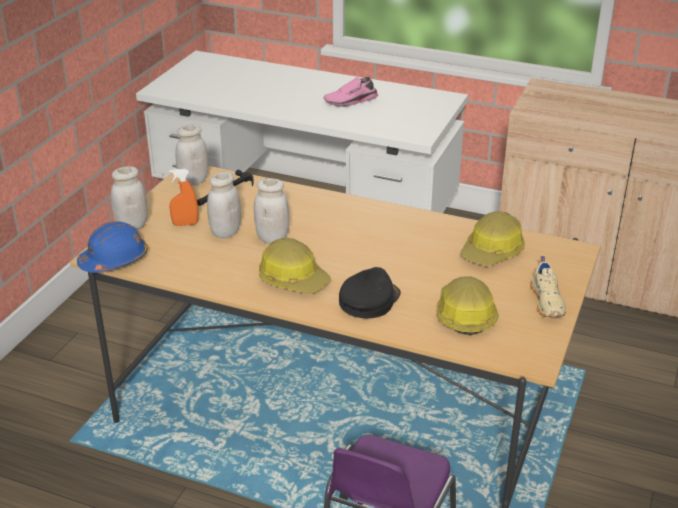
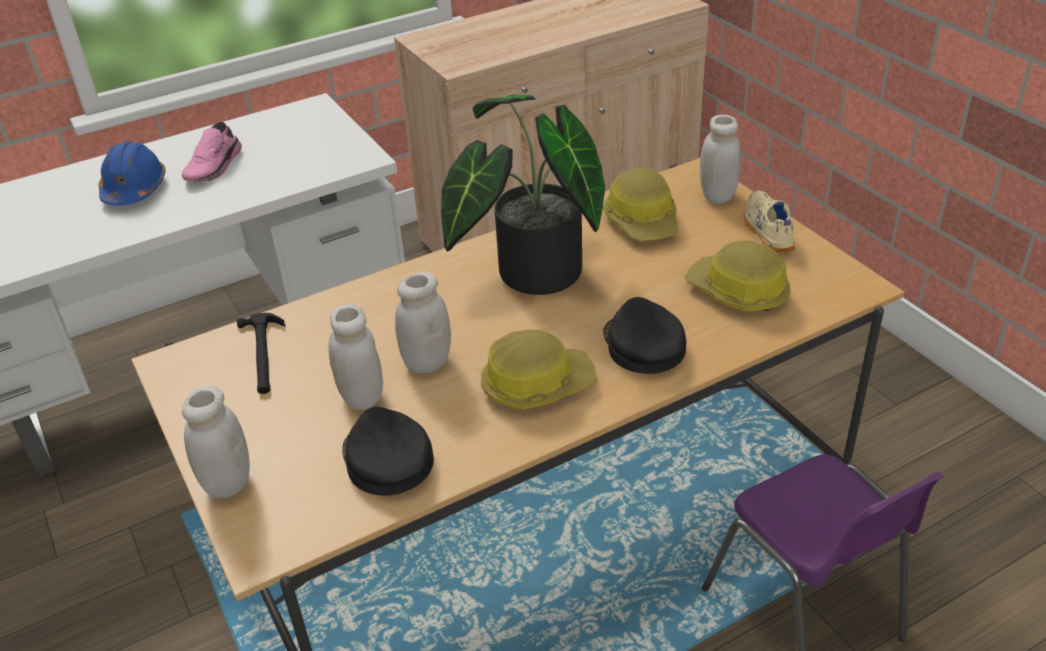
camera: 50 degrees left, 5 degrees up
(114, 260) = (294, 539): blue hard hat -> blue hard hat (134, 189)
(185, 224) = (294, 426): orange spray bottle -> none
(189, 260) = (386, 459): none -> black cap
(193, 181) = (196, 372): white jar -> white jar (717, 195)
(387, 235) = (529, 273): none -> potted plant
(548, 302) = (766, 231): beige shoe -> beige shoe turned 135 degrees counterclockwise

